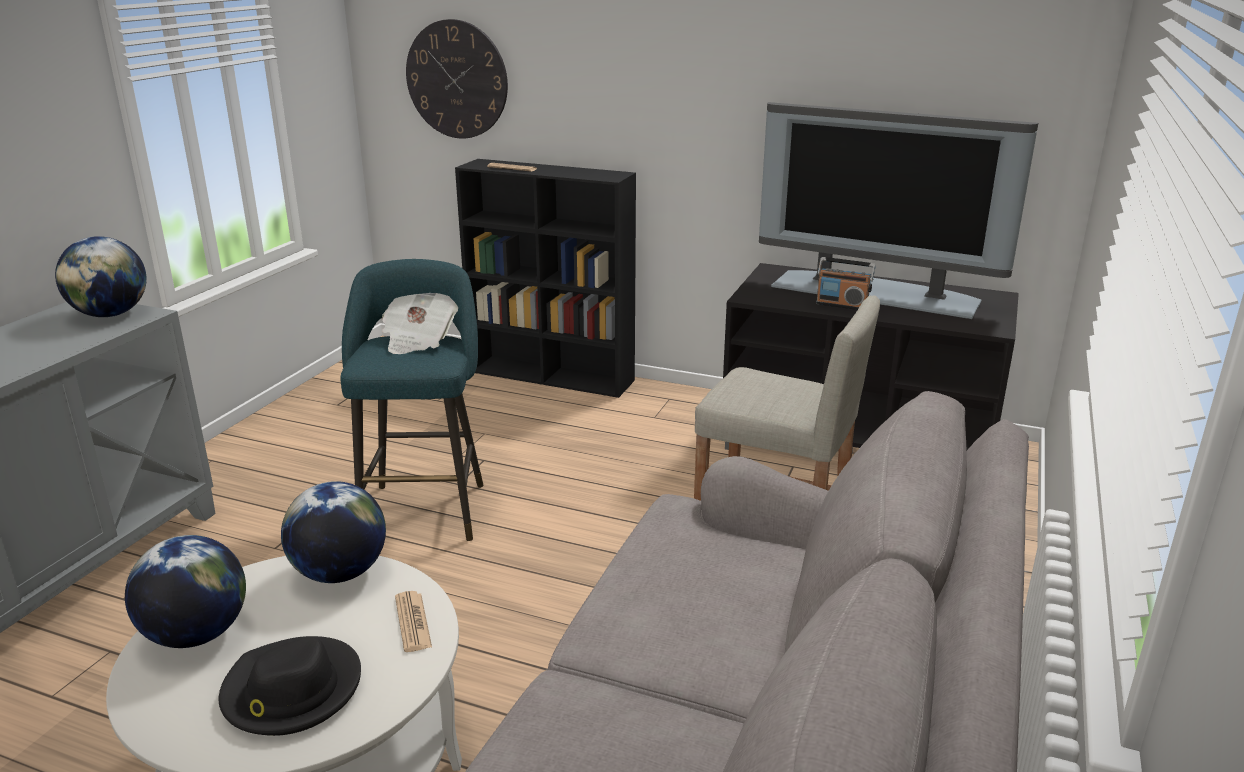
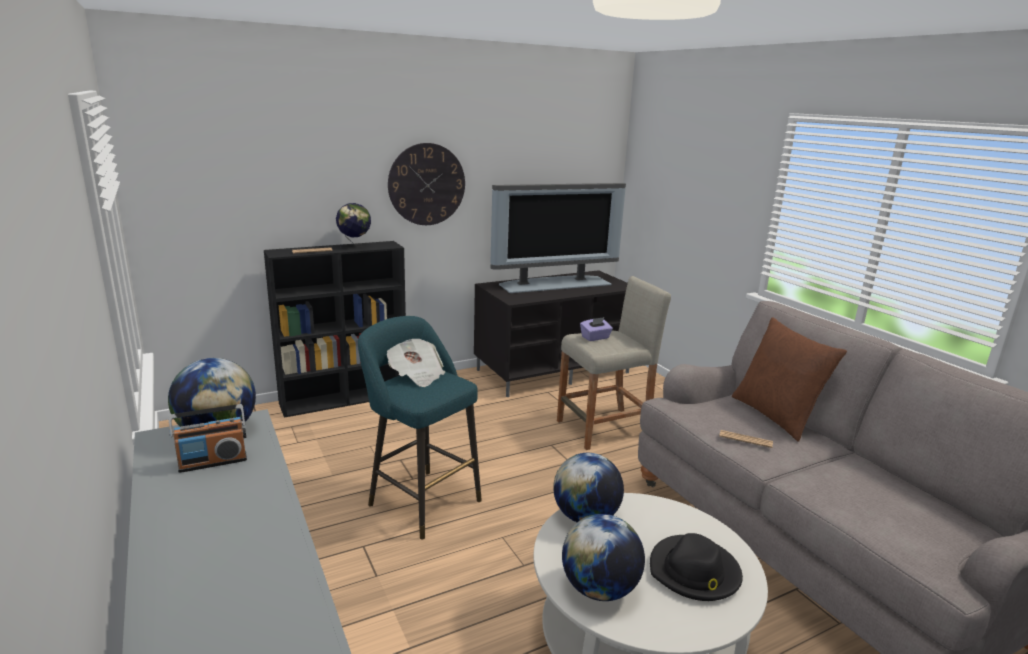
camera: 50 degrees left, 5 degrees down
(413, 622) = (663, 512): newspaper -> newspaper (745, 439)
(457, 79) = (236, 190): wall clock -> wall clock (427, 184)
(571, 170) = (355, 246): none -> globe
(758, 383) = (595, 338): none -> purple tissue box
(783, 608) = (776, 416): none -> brown pillow
(842, 305) = (556, 293): radio -> radio (213, 462)

